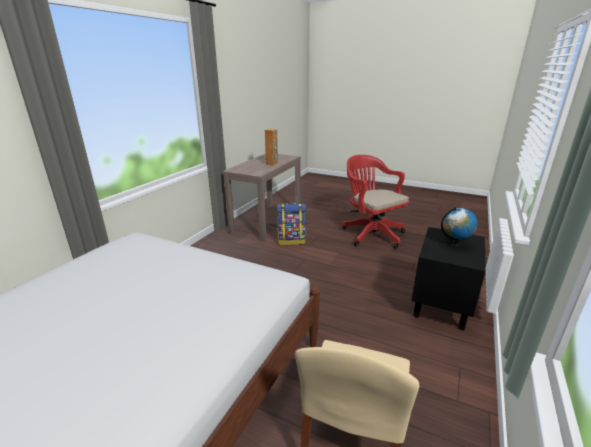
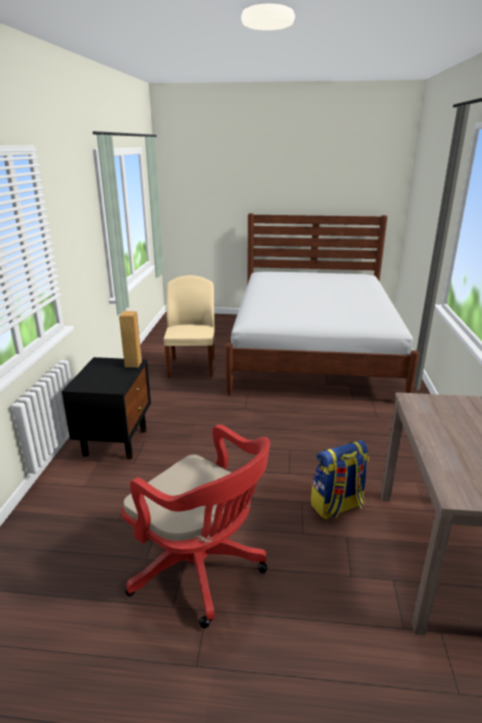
camera: 160 degrees right, 0 degrees up
(272, 164) = (445, 441): brown speaker -> brown speaker (133, 364)
(455, 244) = (103, 376): globe -> none

